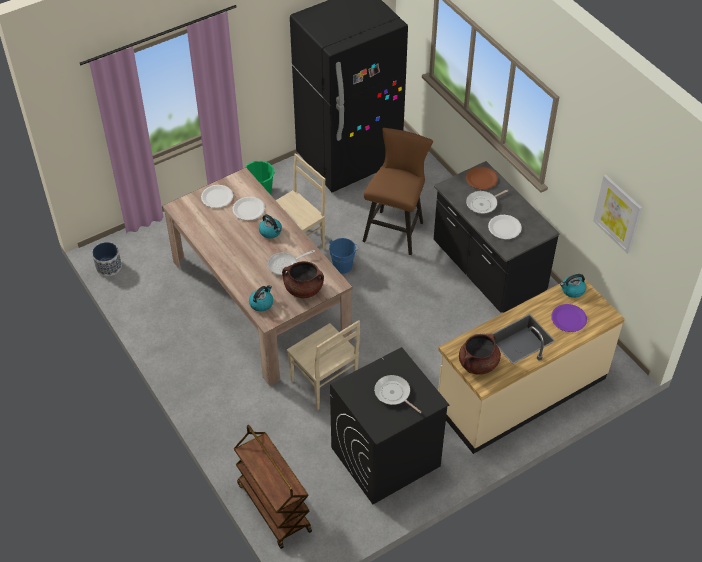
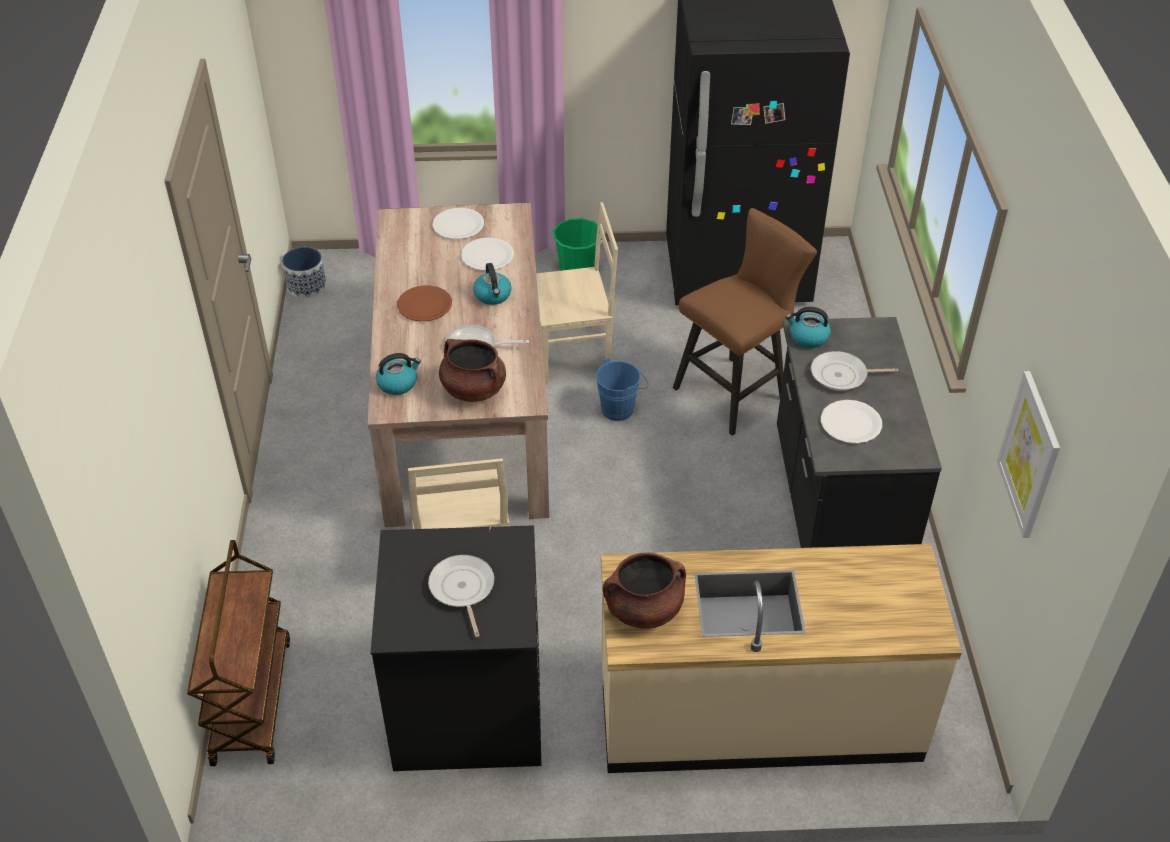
camera: 30 degrees right, 5 degrees down
(481, 179) = (867, 339): brown plate -> brown plate (424, 305)
(568, 319) = (856, 608): purple plate -> none
(572, 290) = (898, 565): kettle -> kettle (808, 337)

